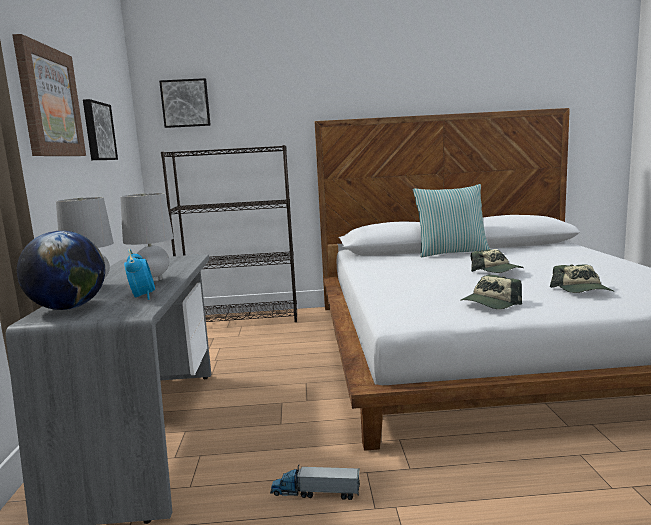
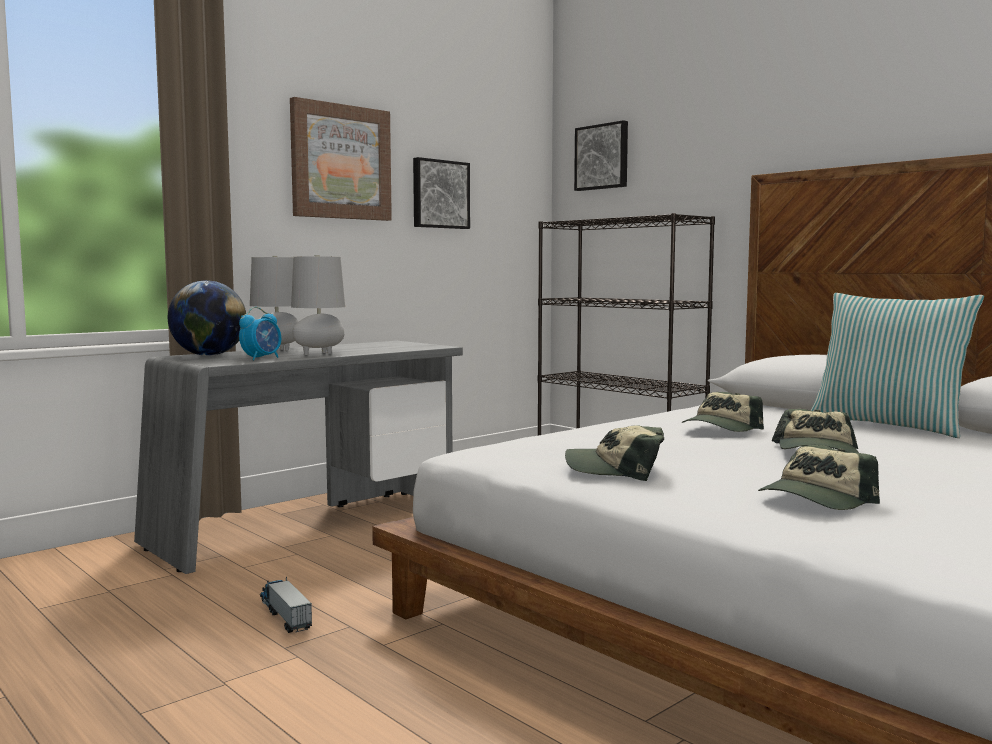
camera: 50 degrees right, 5 degrees down
(425, 271) = (721, 428): none -> cap

